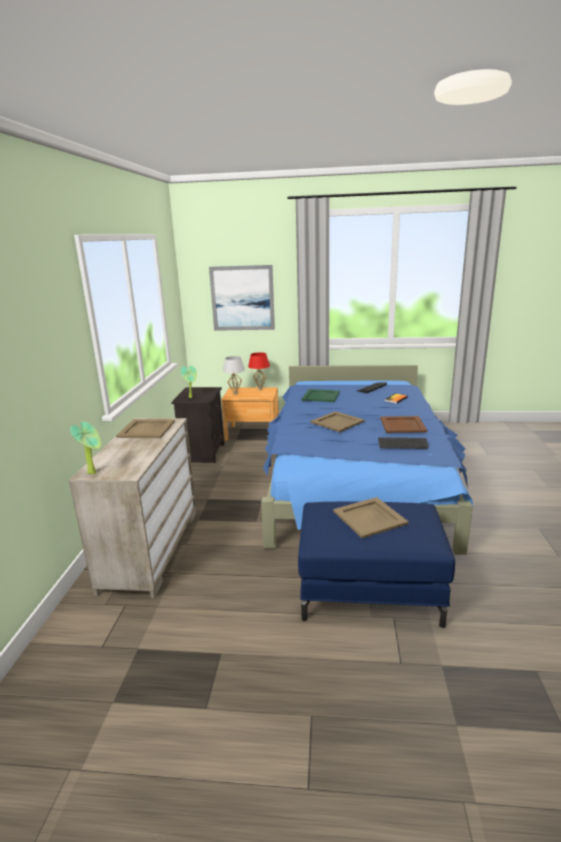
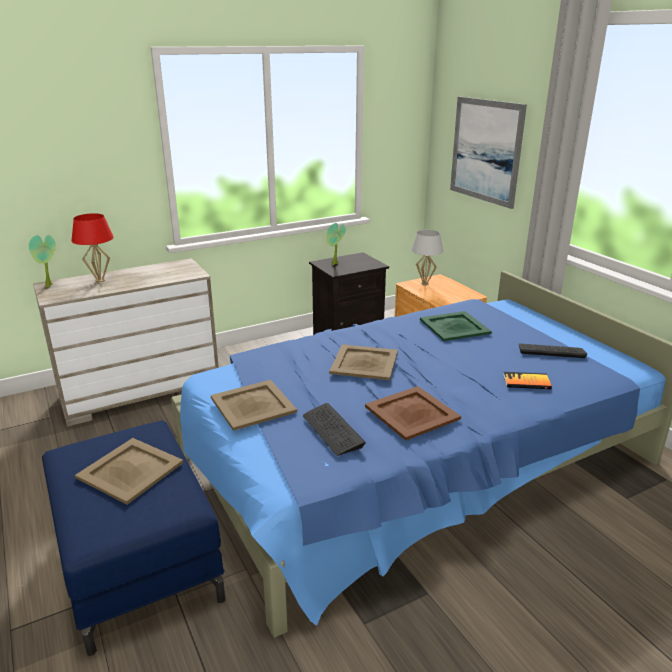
camera: 55 degrees right, 5 degrees up
(147, 429) = (164, 271): beige tray -> beige tray (252, 405)
(260, 389) = (462, 290): red table lamp -> red table lamp (100, 280)

